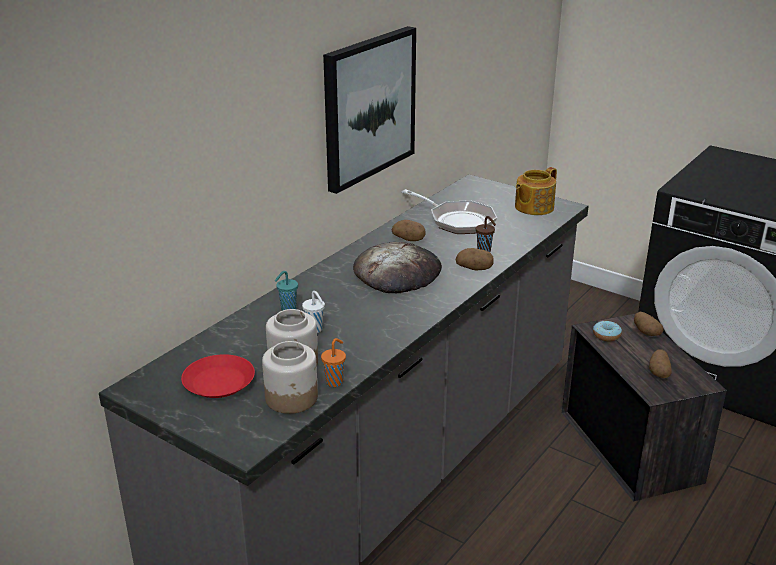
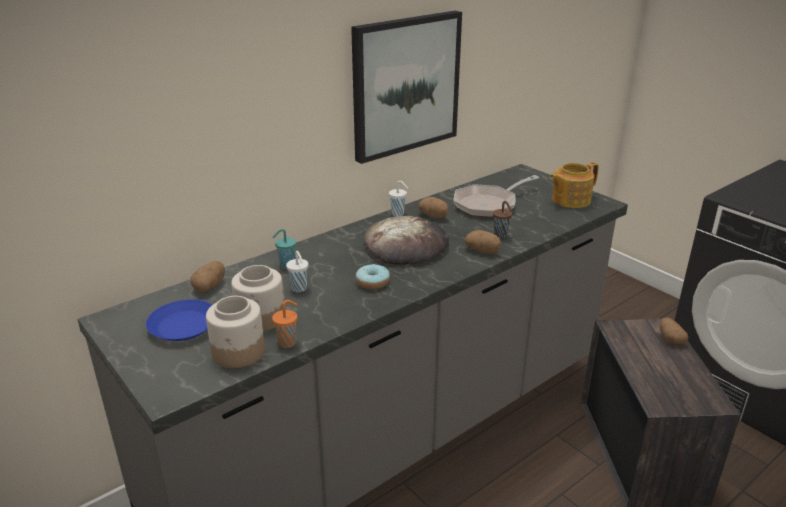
camera: 15 degrees right, 0 degrees up
(219, 382) = (184, 326): red plate -> blue plate
(372, 241) = (398, 214): none -> white cup
(457, 221) = (489, 204): frying pan -> frying pan turned 90 degrees clockwise
(606, 335) = (627, 336): donut -> donut (372, 282)
(659, 372) = (670, 382): potato -> potato (210, 286)

